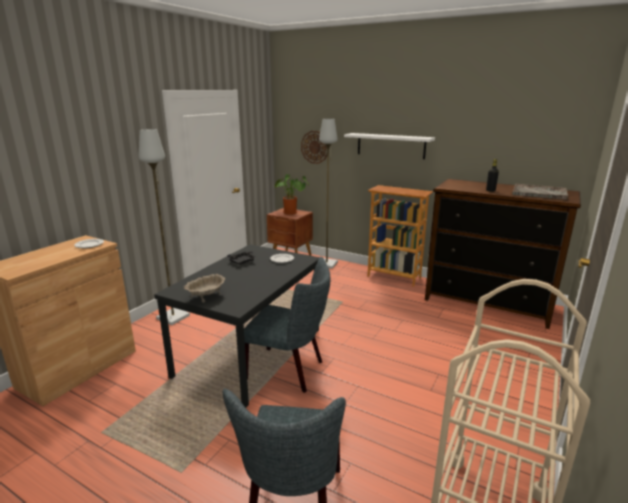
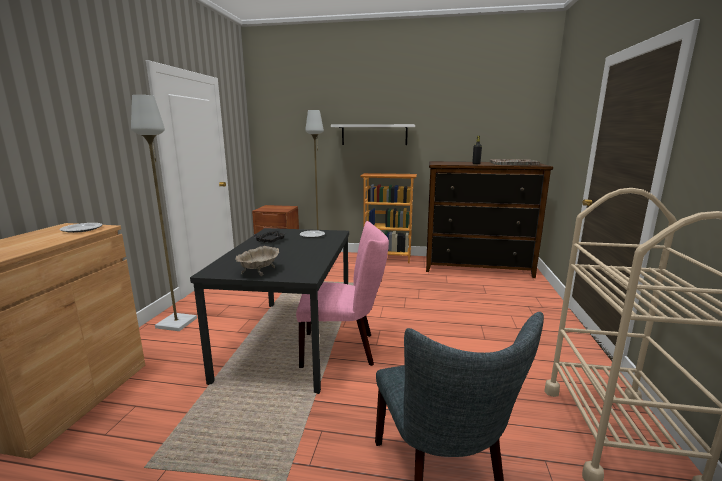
camera: 20 degrees left, 5 degrees down
(289, 370) = (343, 349): grey chair -> pink chair
(292, 213) = (278, 208): potted plant -> none
(315, 147) = (296, 141): wall clock -> none

